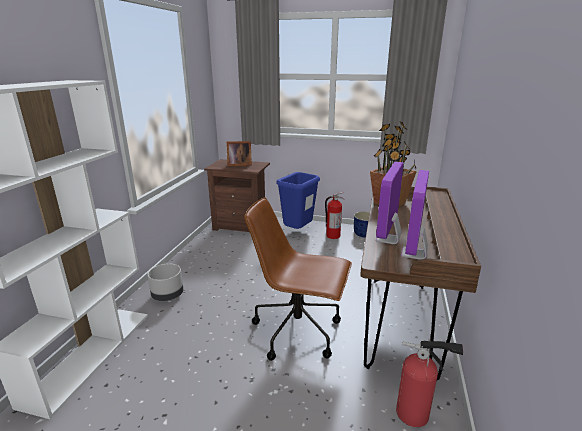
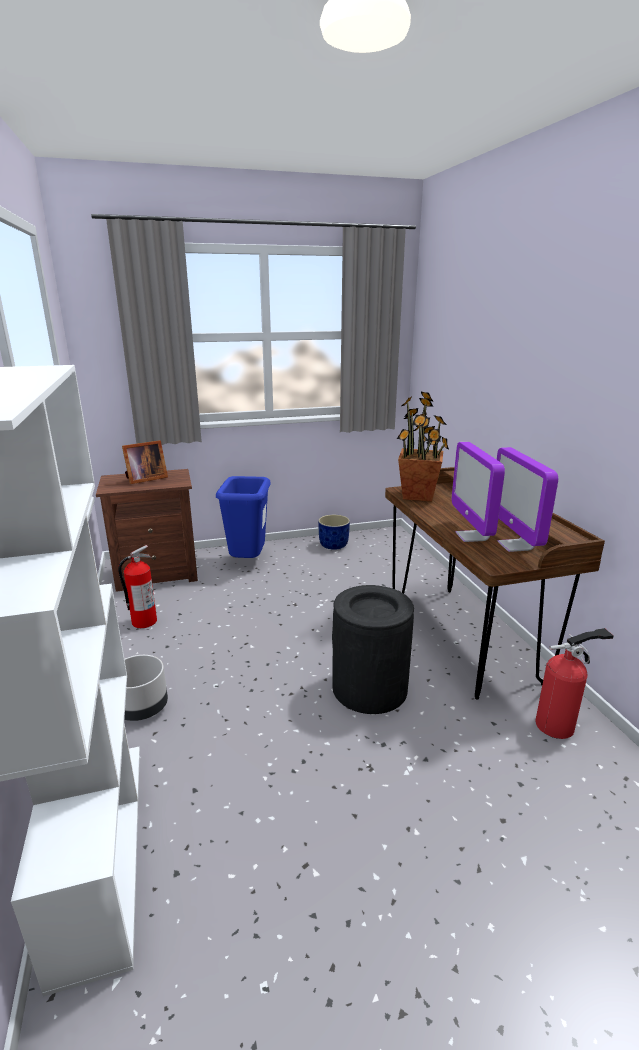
camera: 30 degrees left, 0 degrees up
(299, 331) = (369, 687): brown office chair -> black trash can
(332, 236) = (298, 556): fire extinguisher -> fire extinguisher (143, 622)

